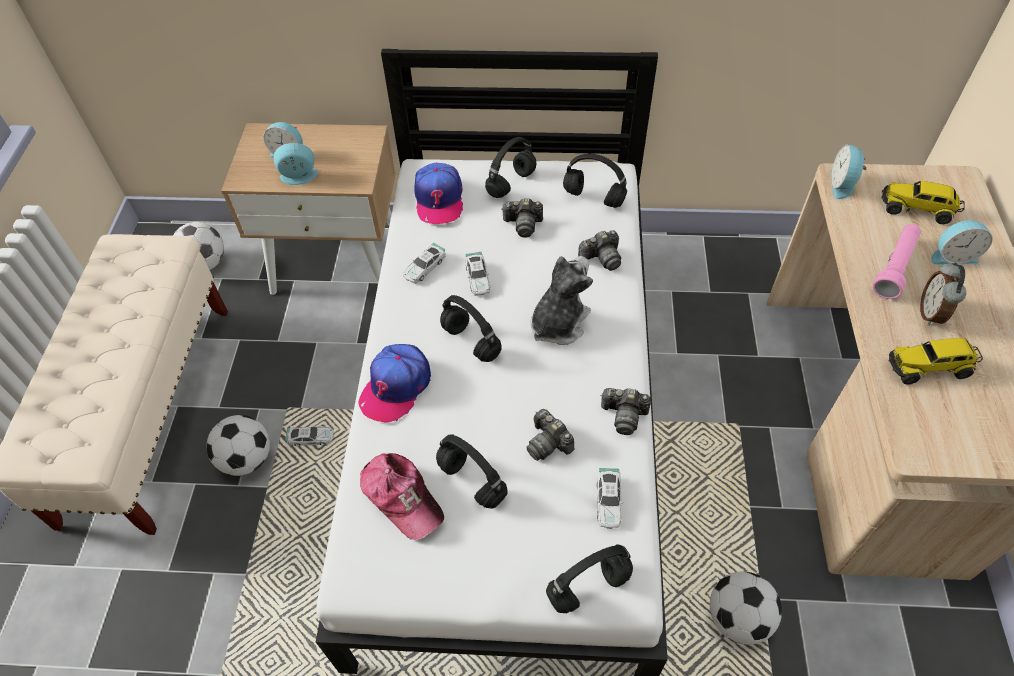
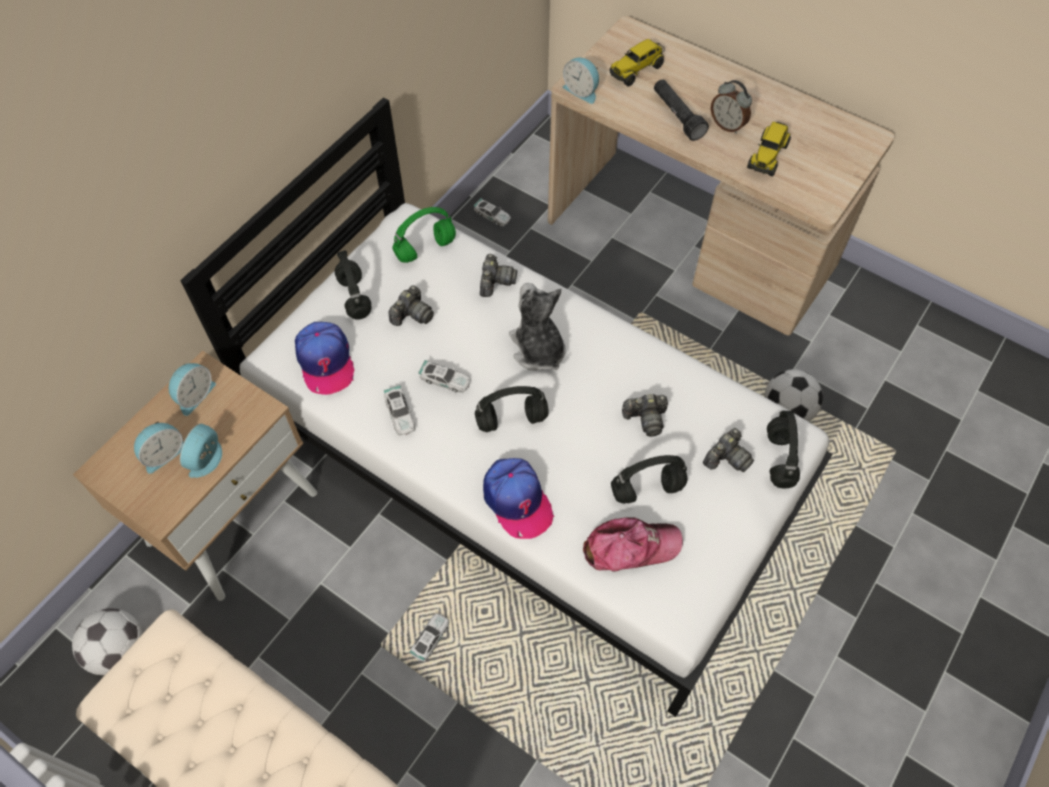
camera: 60 degrees left, 5 degrees up
(247, 459) = (412, 709): football -> none
(439, 199) = (325, 362): cap -> cap turned 45 degrees clockwise
(592, 198) = (425, 250): black headphones -> green headphones
(608, 501) = (720, 408): toy car -> toy car (492, 215)
(624, 415) = (654, 356): camera -> camera (727, 458)
(894, 267) = (677, 116): pink flashlight -> black flashlight
(952, 256) = (689, 82): alarm clock -> alarm clock (194, 395)

